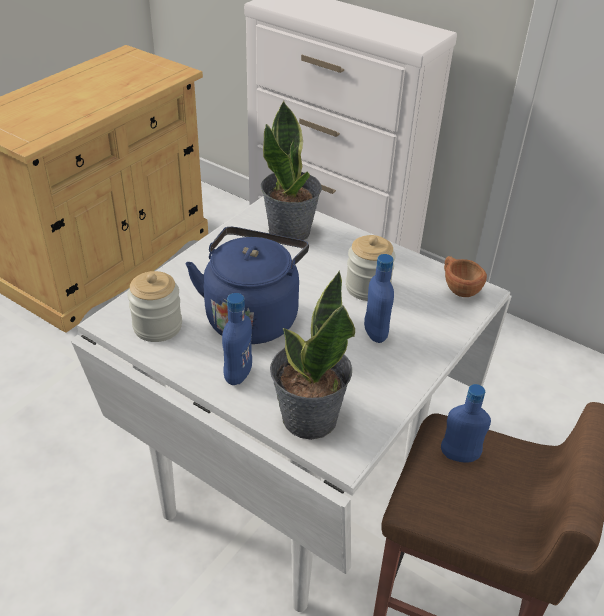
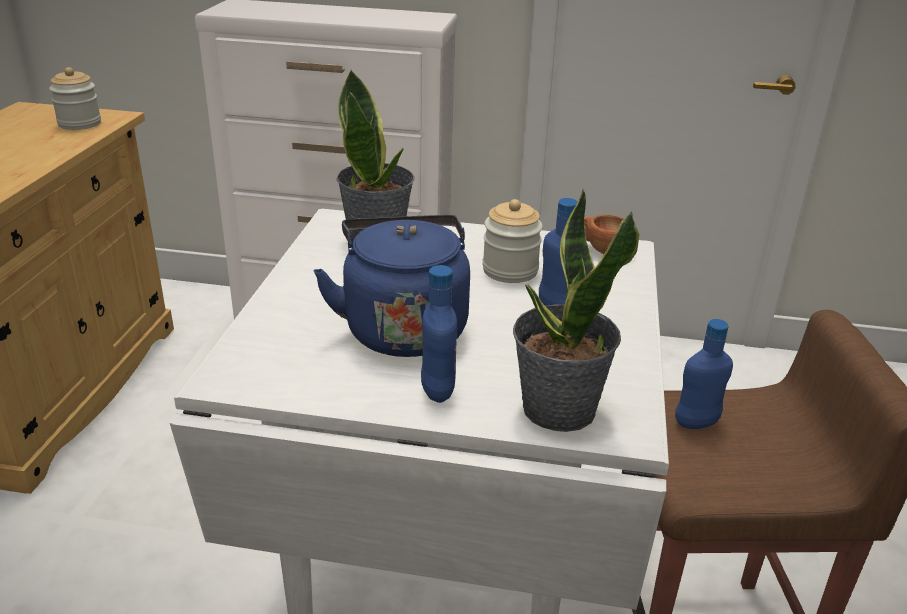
camera: 25 degrees left, 10 degrees down
(157, 326) = (291, 369): jar -> jar (79, 123)

